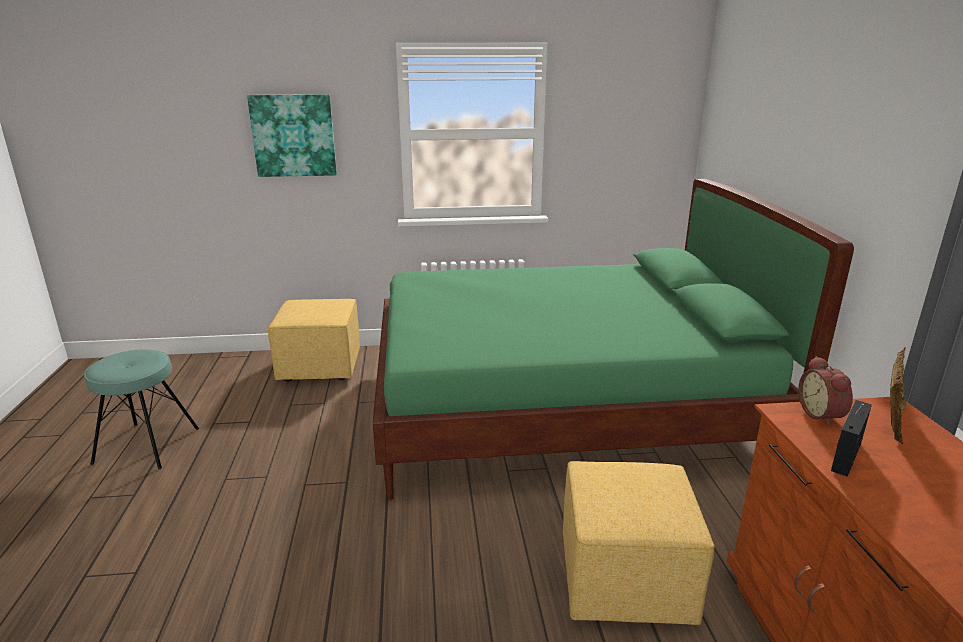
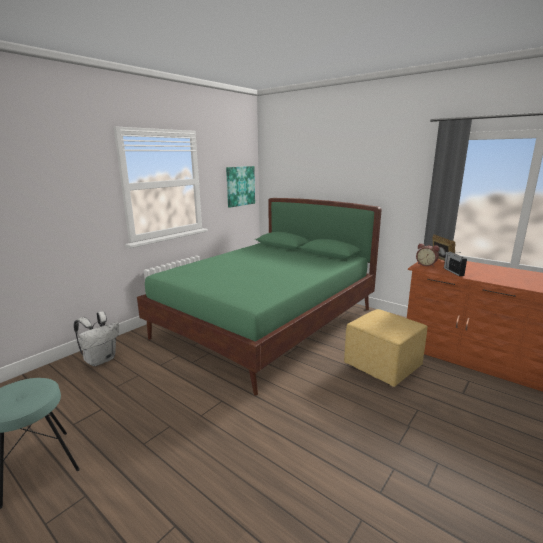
camera: 45 degrees left, 5 degrees down
(294, 135) = (47, 192): picture -> picture (240, 186)
(321, 367) = (101, 360): yellow ottoman -> white backpack

